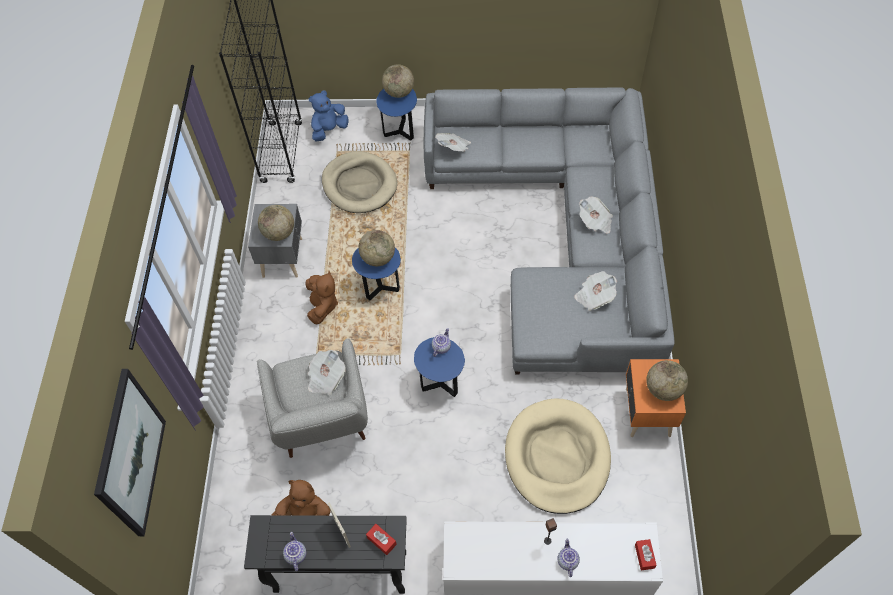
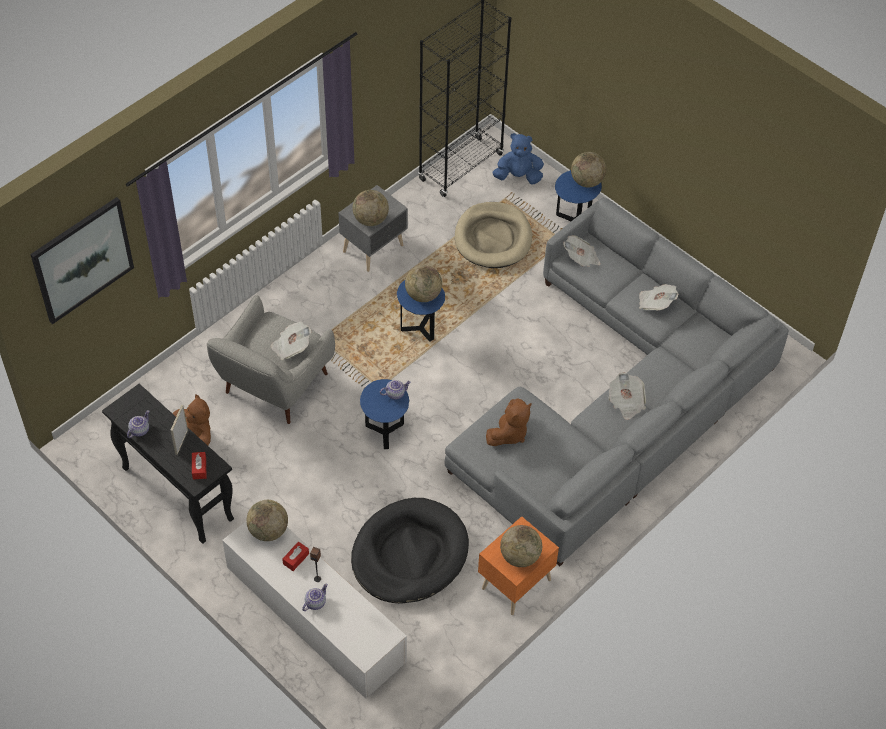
camera: 40 degrees right, 5 degrees down
(322, 305) = (363, 307): brown plush toy -> brown plush toy (509, 433)
(469, 538) = (268, 531): none -> globe
(557, 457) = (409, 554): beige dog bed -> black dog bed
(594, 296) = (555, 454): newspaper -> newspaper (655, 303)
(644, 556) = (371, 647): red tissue box -> red tissue box (296, 559)

